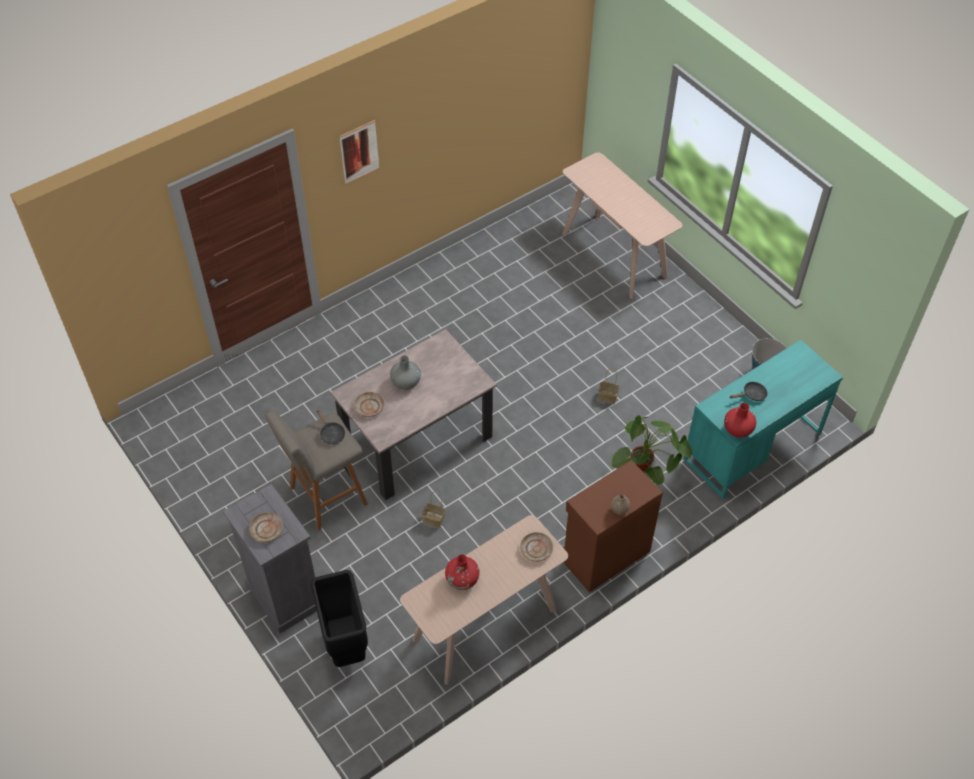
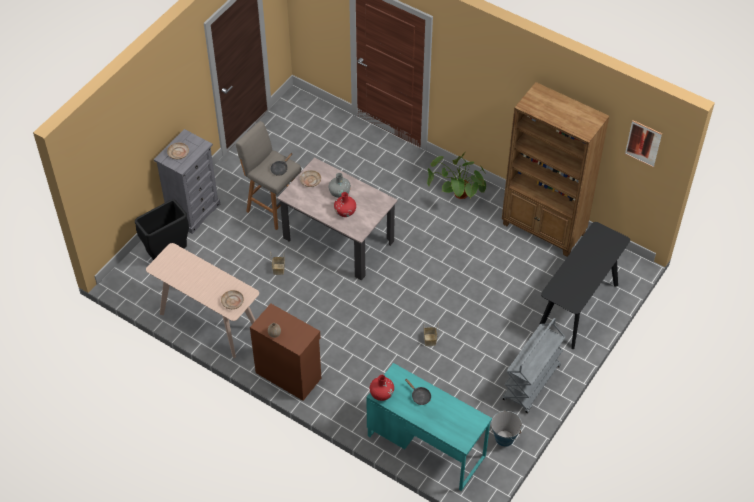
camera: 70 degrees right, 0 degrees up
(359, 152) = (473, 72): picture -> picture (643, 143)
(462, 580) = (195, 270): red vase -> red vase (345, 212)
(495, 247) = (544, 229): none -> brown bookcase
(614, 255) = (578, 307): beige console table -> black console table
(646, 473) = (370, 382): potted plant -> potted plant (456, 198)
(700, 326) = (531, 383): none -> grey cart

